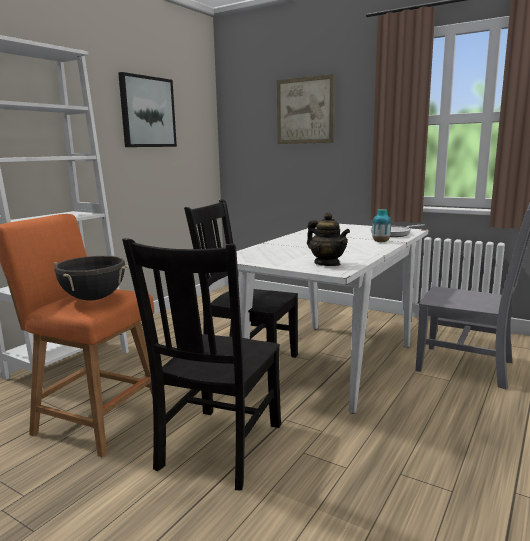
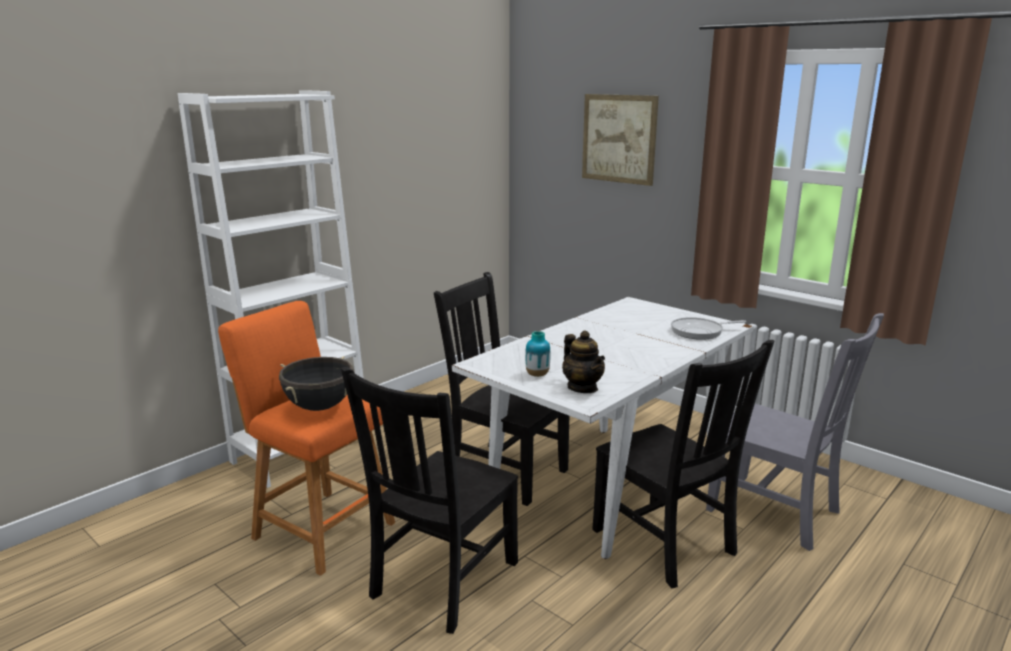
camera: 10 degrees right, 5 degrees up
(147, 112) = (412, 140): picture -> none
(380, 242) = (673, 348): vase -> vase (537, 375)
(396, 397) = (666, 544): none -> black chair

